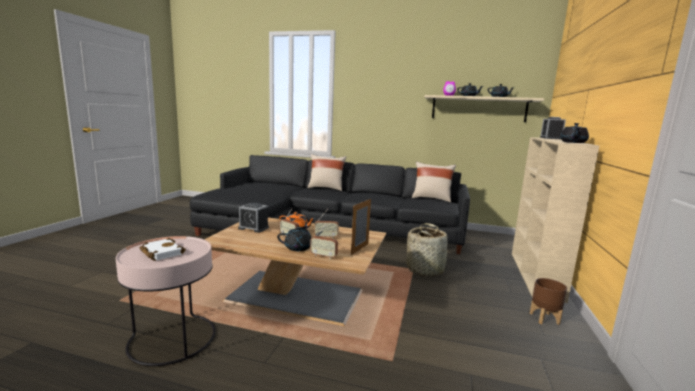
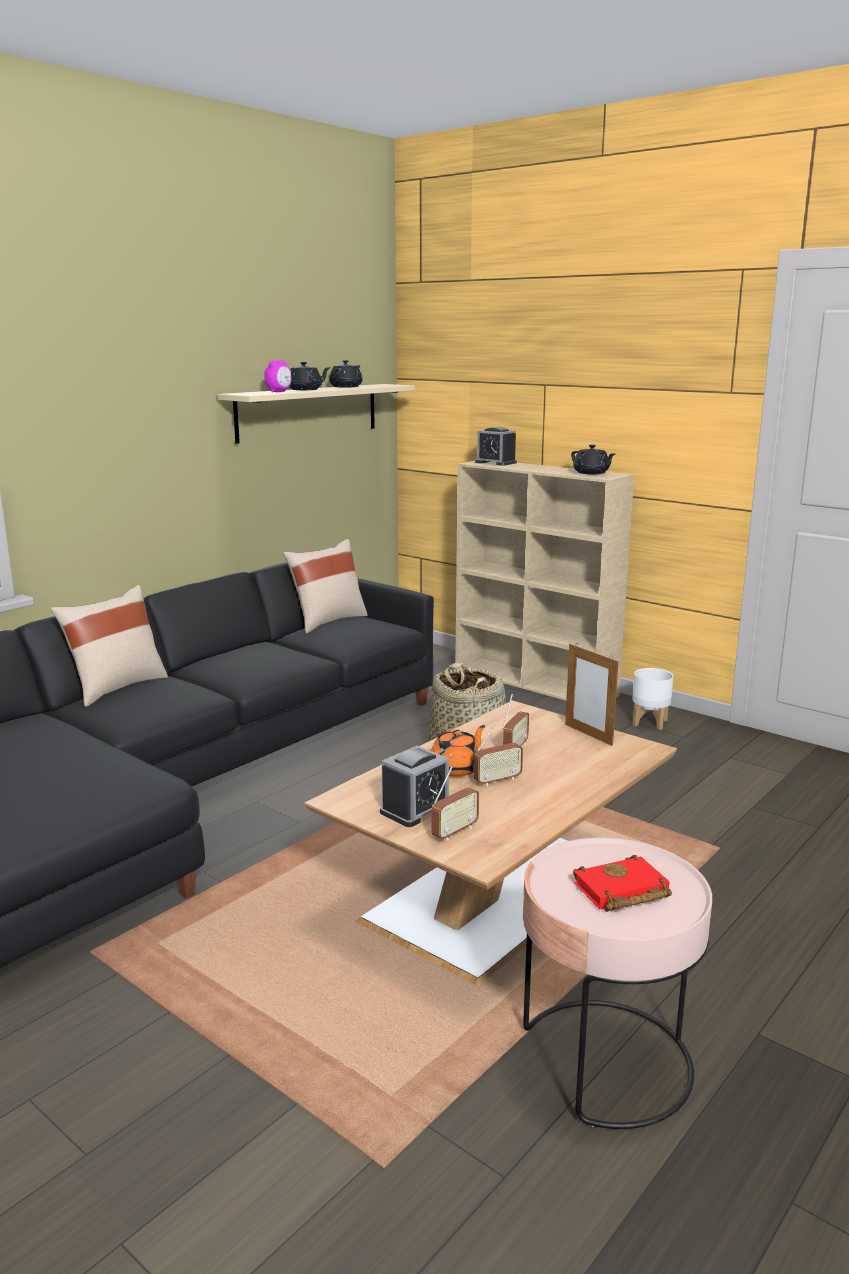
camera: 65 degrees left, 5 degrees up
(160, 252) = (620, 892): white book -> red book
(299, 248) = (563, 779): black teapot -> none
(323, 256) = (611, 766): radio -> radio (454, 832)
(545, 318) = (650, 722): brown planter -> white planter

